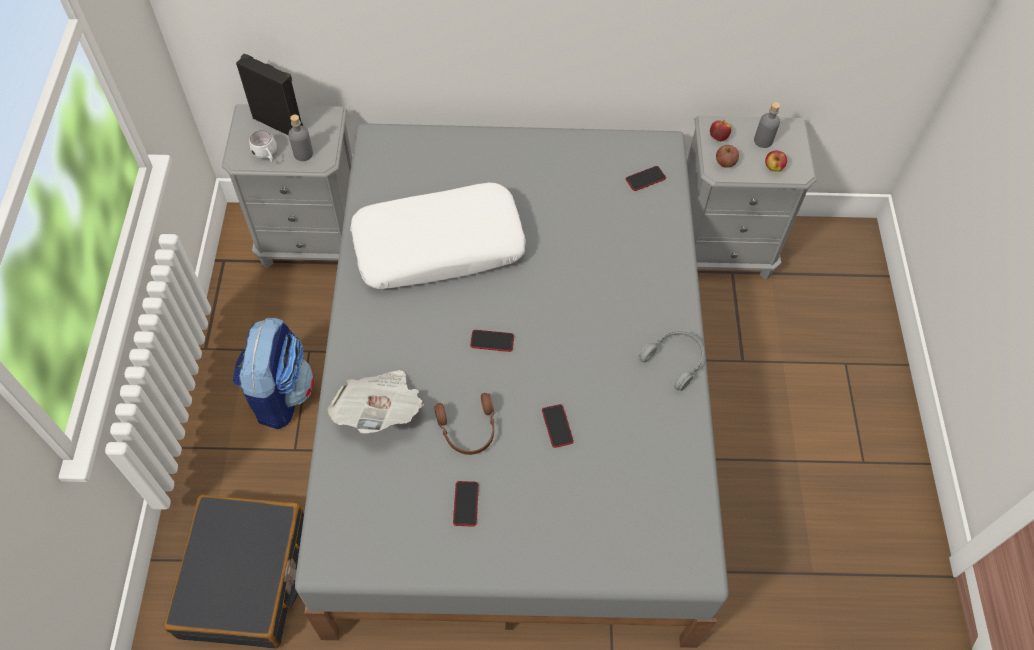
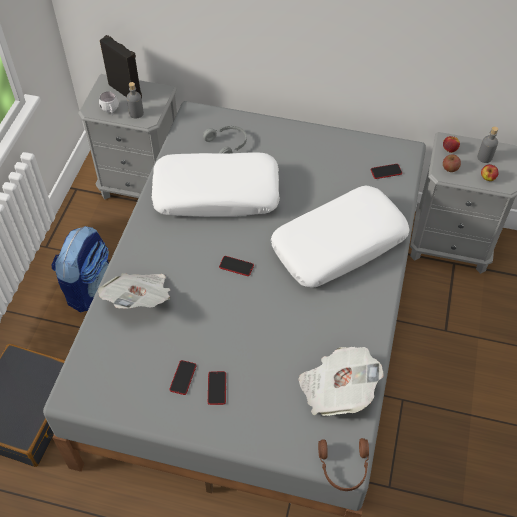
camera: 15 degrees right, 5 degrees down
(468, 430) = (200, 326): brown headphones -> brown headphones (344, 468)
(557, 426) = (268, 336): phone -> phone (217, 388)
(612, 286) = (338, 244): none -> white pillow
(660, 479) = (336, 390): none -> newspaper
(675, 360) = (372, 306): grey headphones -> grey headphones (228, 144)

